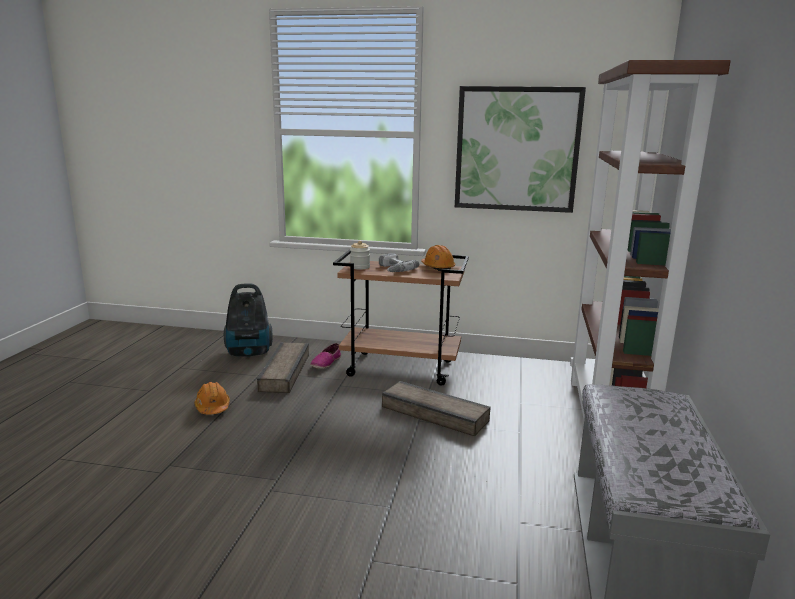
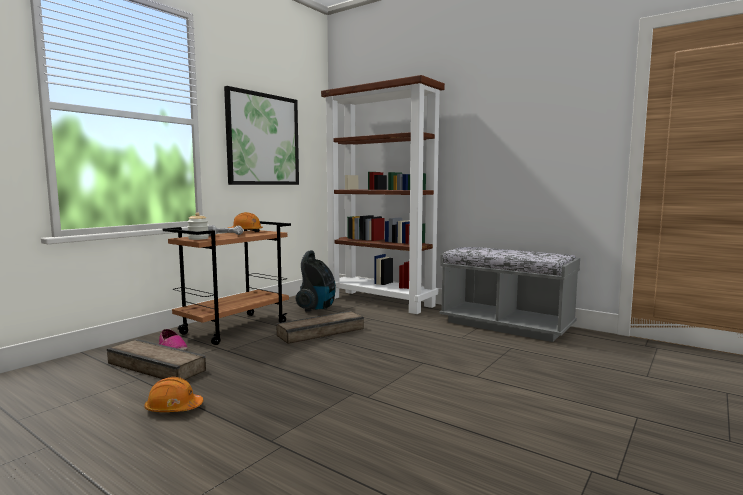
camera: 65 degrees left, 10 degrees down
(249, 353) = (69, 377): vacuum cleaner -> vacuum cleaner (317, 308)

